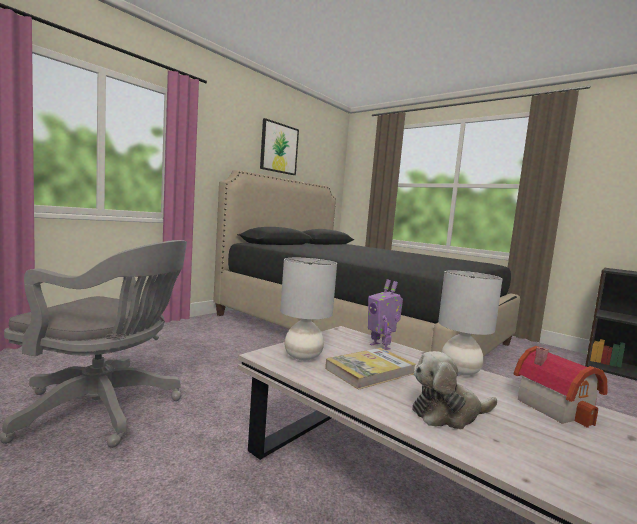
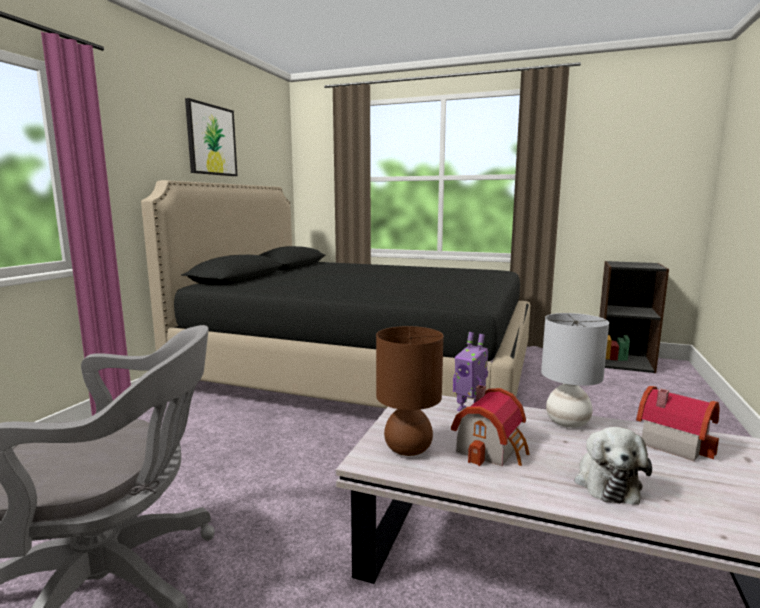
camera: 20 degrees left, 5 degrees up
(302, 356) = (407, 448): grey table lamp -> brown table lamp
(370, 371) = (492, 449): book -> toy house
(448, 413) = (606, 482): plush toy -> plush toy turned 45 degrees counterclockwise

